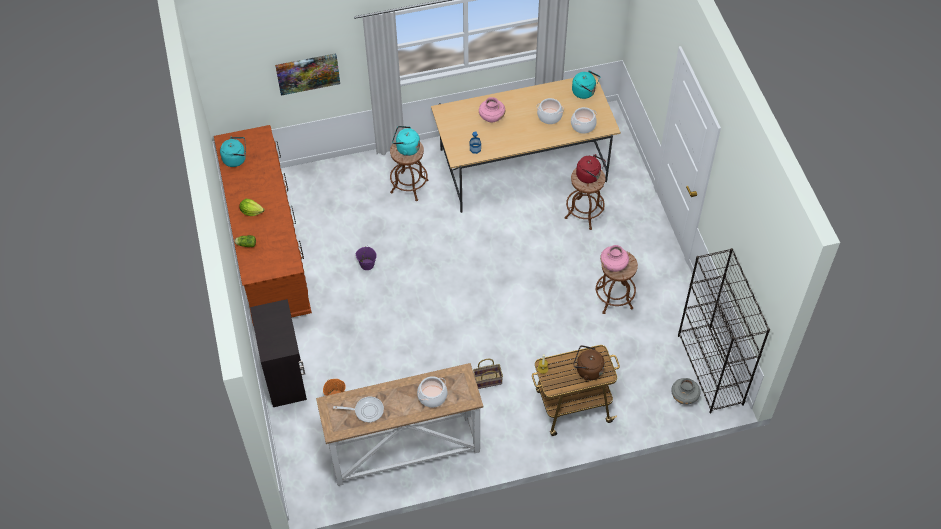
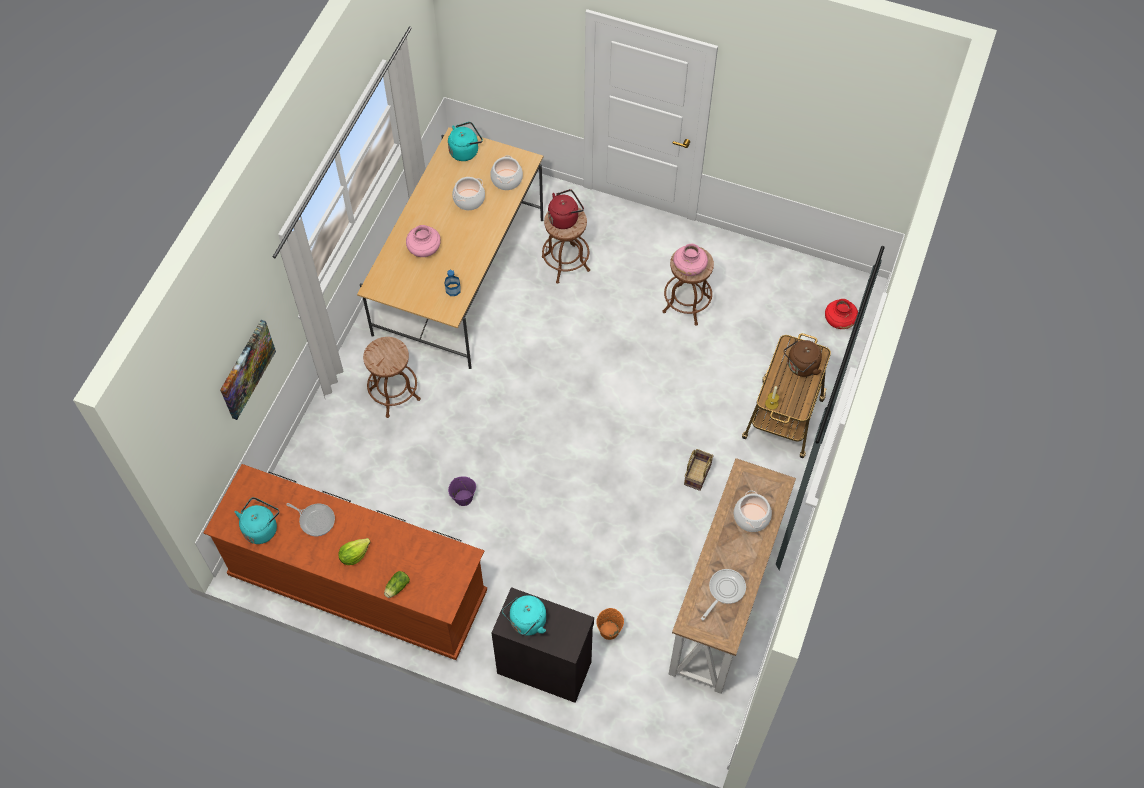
camera: 55 degrees left, 5 degrees up
(260, 180) = (315, 520): none -> frying pan
(406, 148) = (384, 355): turquoise kettle -> turquoise kettle (526, 623)
(684, 396) = (839, 321): grey vase -> red vase
(710, 370) = (825, 281): black bookcase -> none

